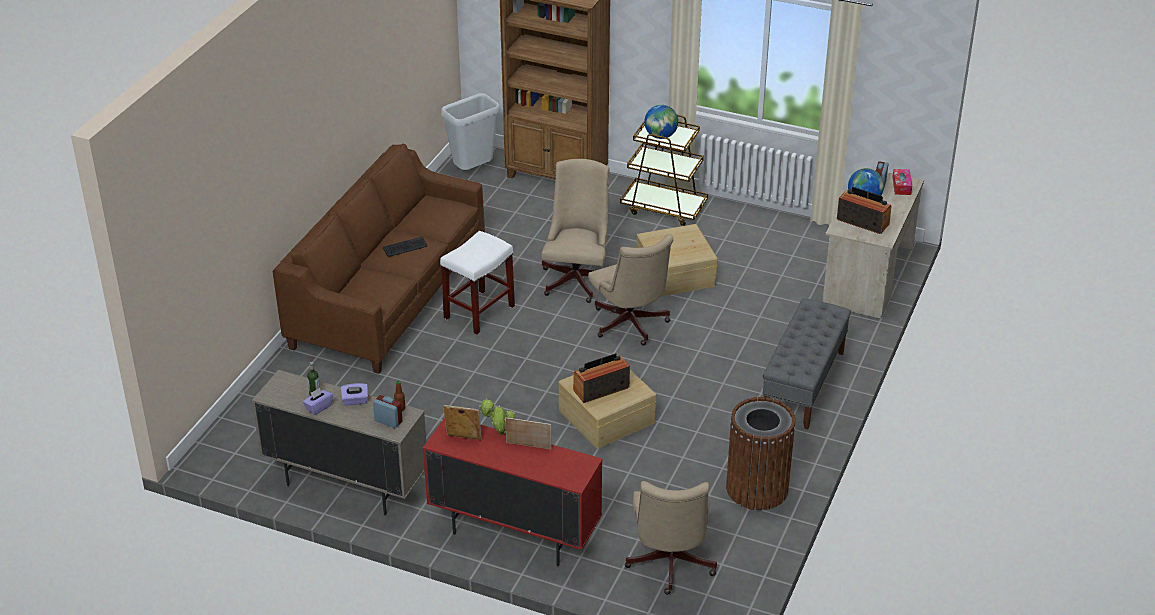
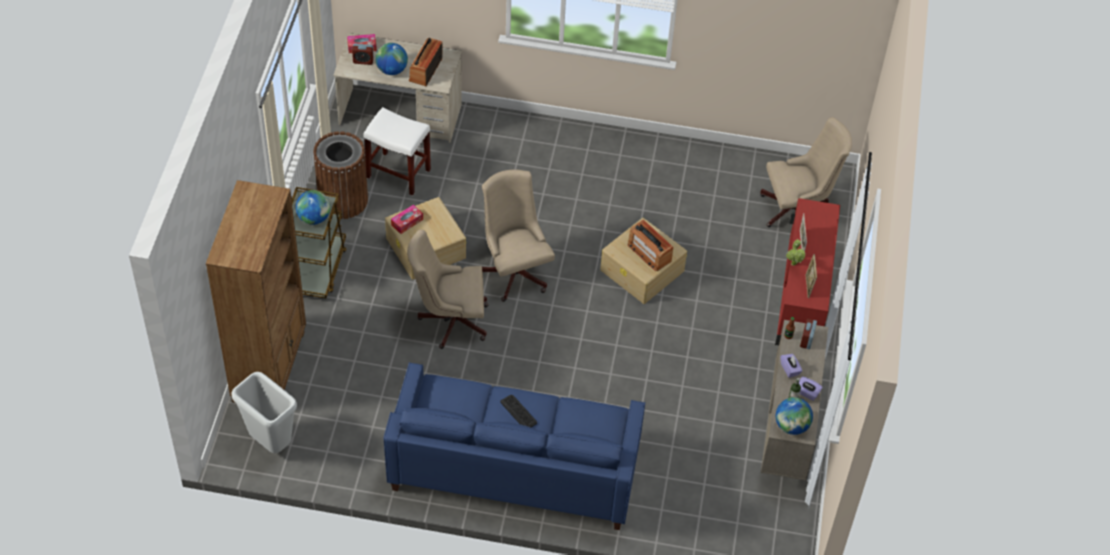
camera: 105 degrees left, 15 degrees up
(283, 387) = (791, 426): none -> globe
(388, 296) = (514, 467): brown sofa -> blue sofa
(479, 312) = (521, 387): white stool -> white stool (397, 173)
(631, 326) = (514, 270): beige office chair -> beige office chair turned 75 degrees counterclockwise
(685, 235) = (407, 222): none -> tissue box
(757, 488) = (697, 167): brown trash can -> brown trash can (343, 200)
(803, 384) = (563, 148): grey bench -> none

